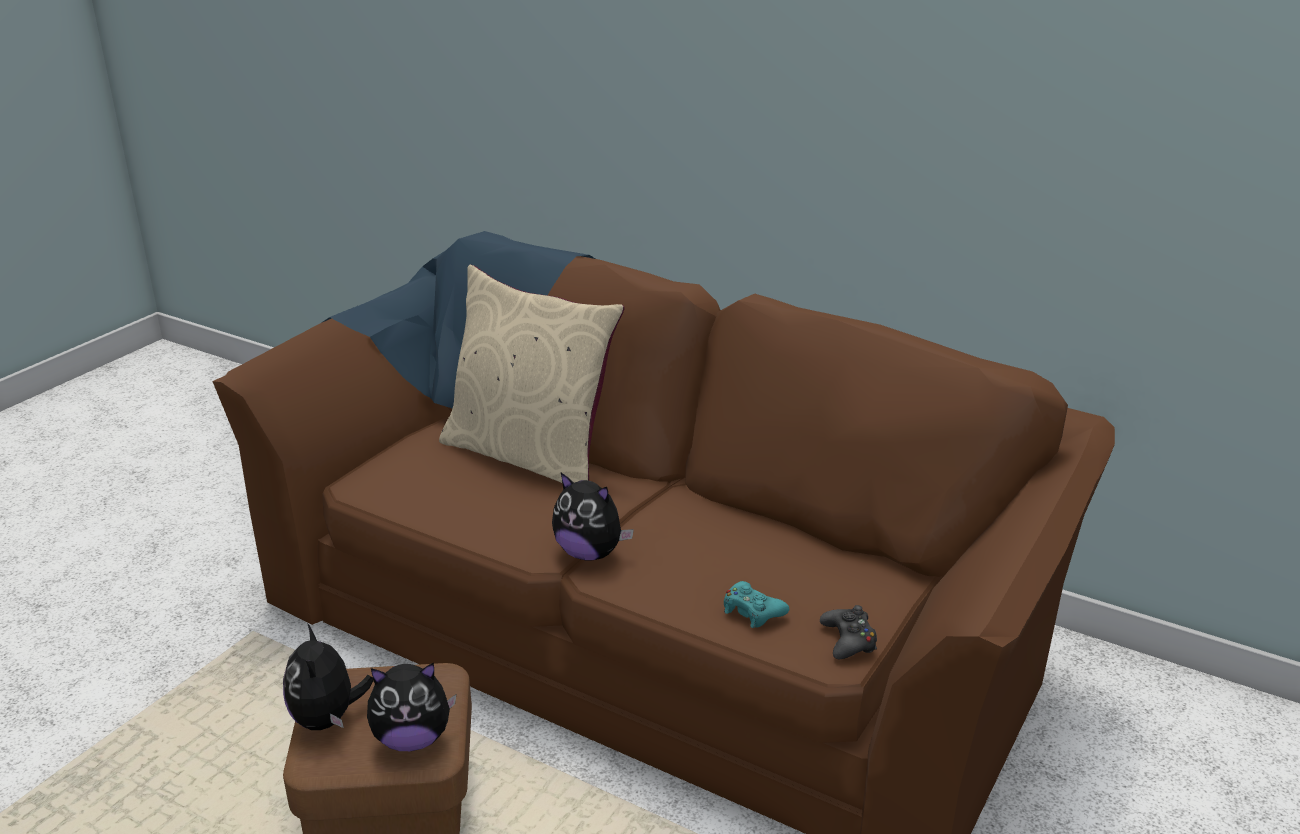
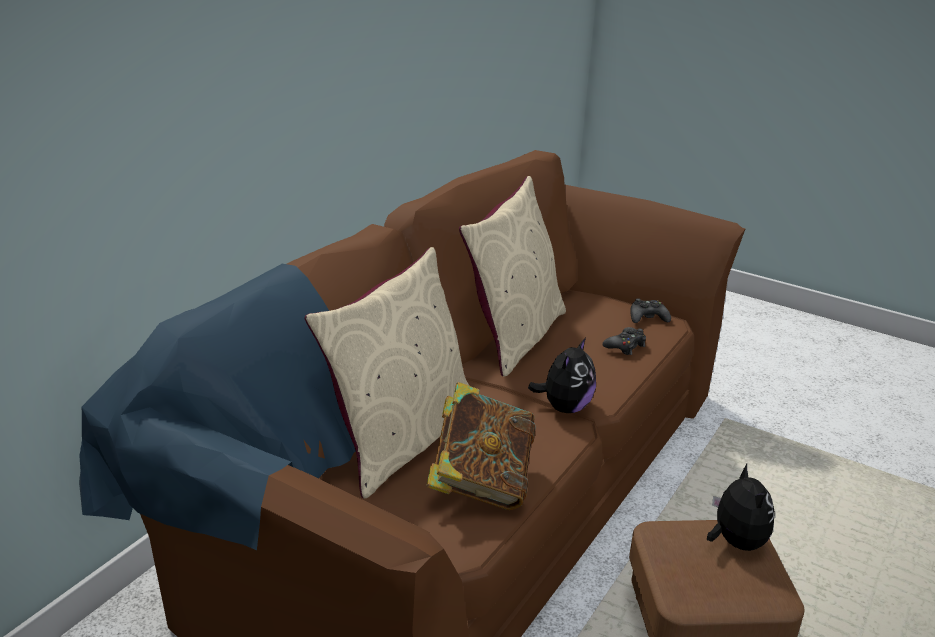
camera: 90 degrees left, 0 degrees up
(328, 719) = (728, 595): plush toy -> none
(450, 497) = (480, 483): none -> book
(752, 611) = (625, 346): turquoise game controller -> black game controller
(764, 524) = (513, 337): none -> beige pillow

